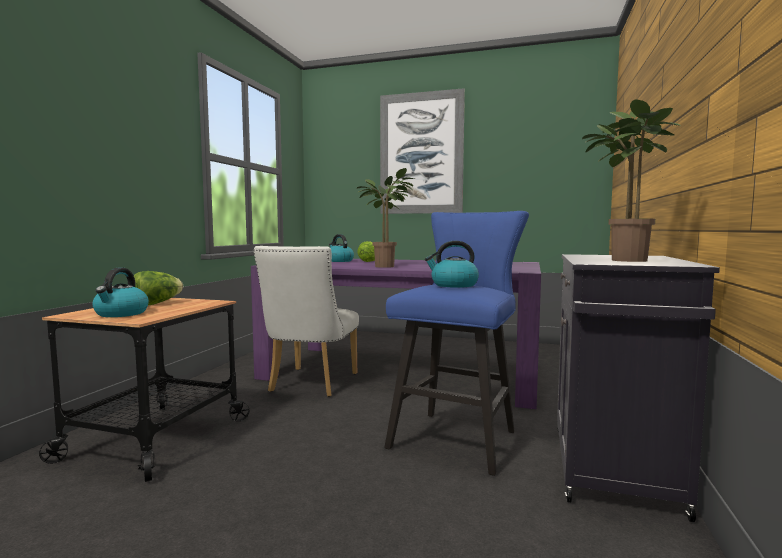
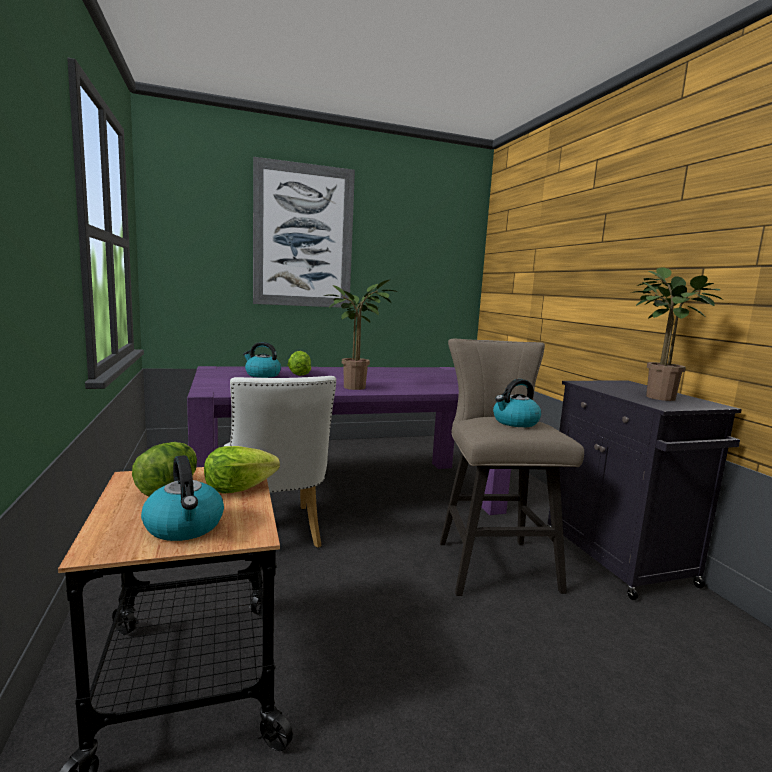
camera: 35 degrees left, 5 degrees up
(188, 306) = (238, 489): none -> lettuce
(458, 436) = (492, 561): blue stool -> beige stool

